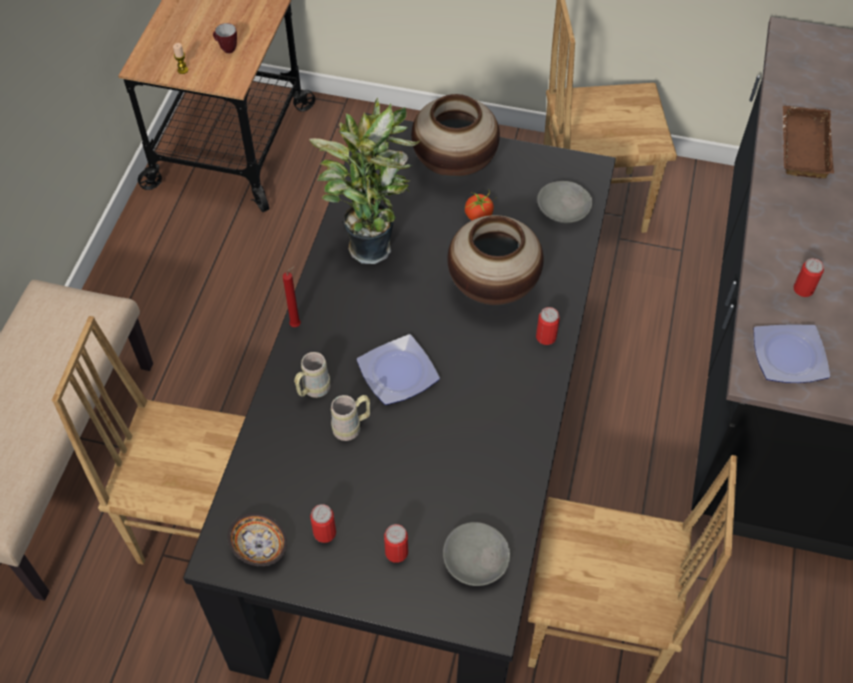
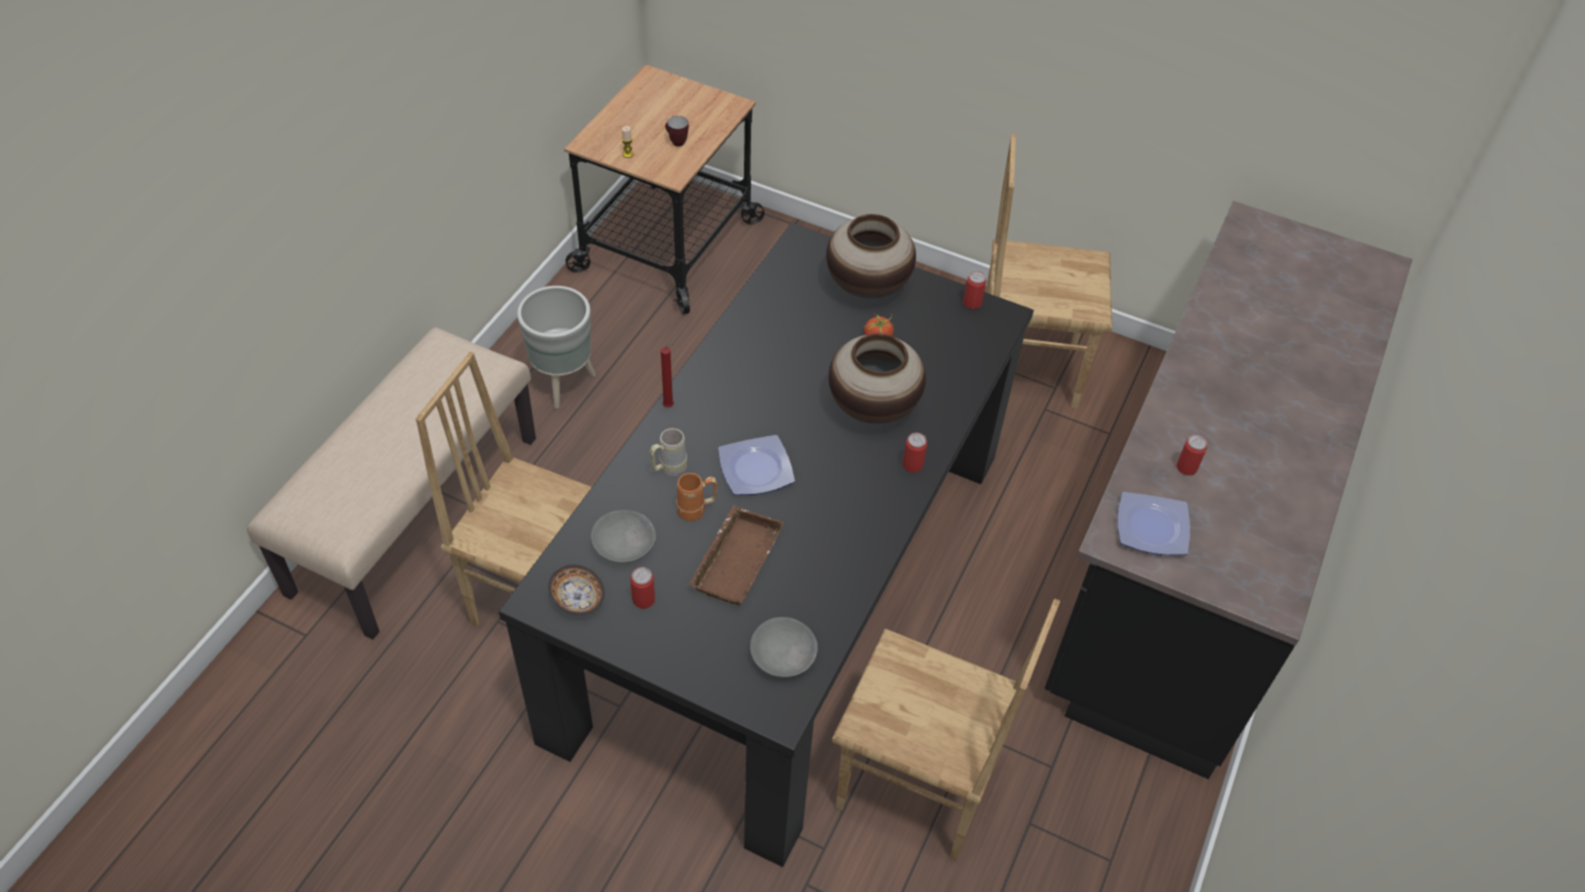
camera: 10 degrees right, 5 degrees down
(166, 302) = (564, 383): none -> grey planter
(352, 427) = (697, 510): beige mug -> orange mug
(370, 244) = (763, 345): potted plant -> none
(396, 552) = (708, 632): can -> can (972, 303)
(564, 210) = (966, 349): grey bowl -> grey bowl (625, 545)
(801, 146) = (1227, 331): brown tray -> brown tray (734, 559)

